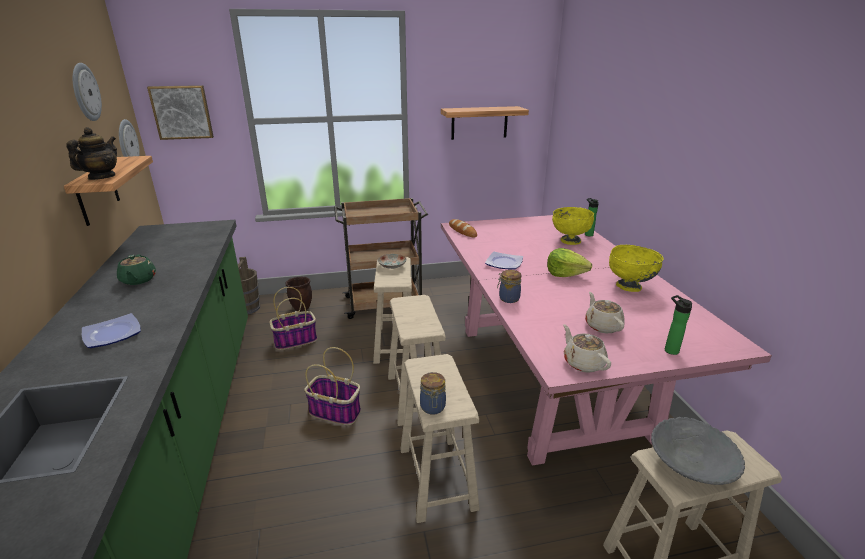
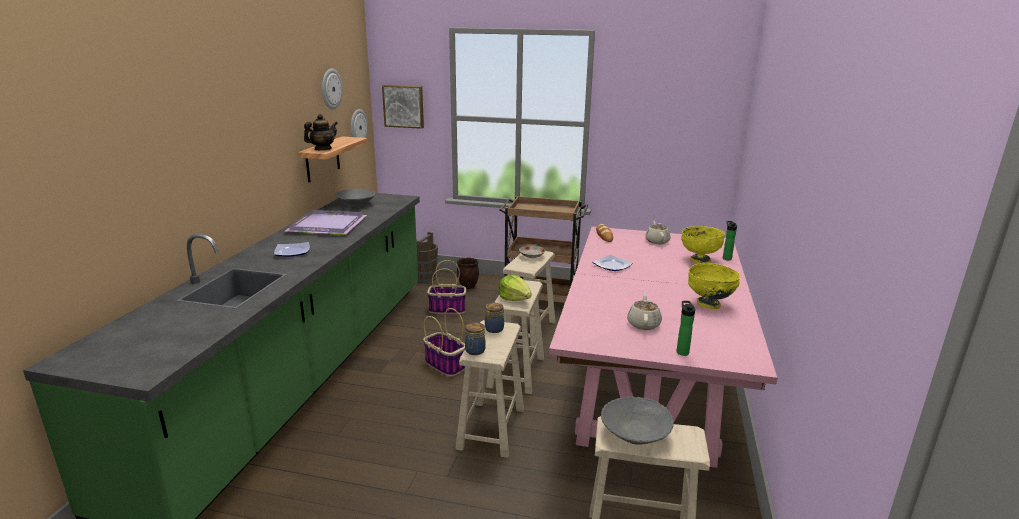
camera: 25 degrees right, 5 degrees down
(138, 280) = (327, 225): green teapot -> purple tray
(160, 243) = (356, 205): none -> grey bowl
(479, 123) = (662, 136): shelf -> none
(508, 298) = (585, 290): jar -> jar (493, 328)
(565, 274) = (659, 283): lettuce -> lettuce (515, 298)
(583, 363) = (594, 341): beige teapot -> beige teapot (657, 241)

